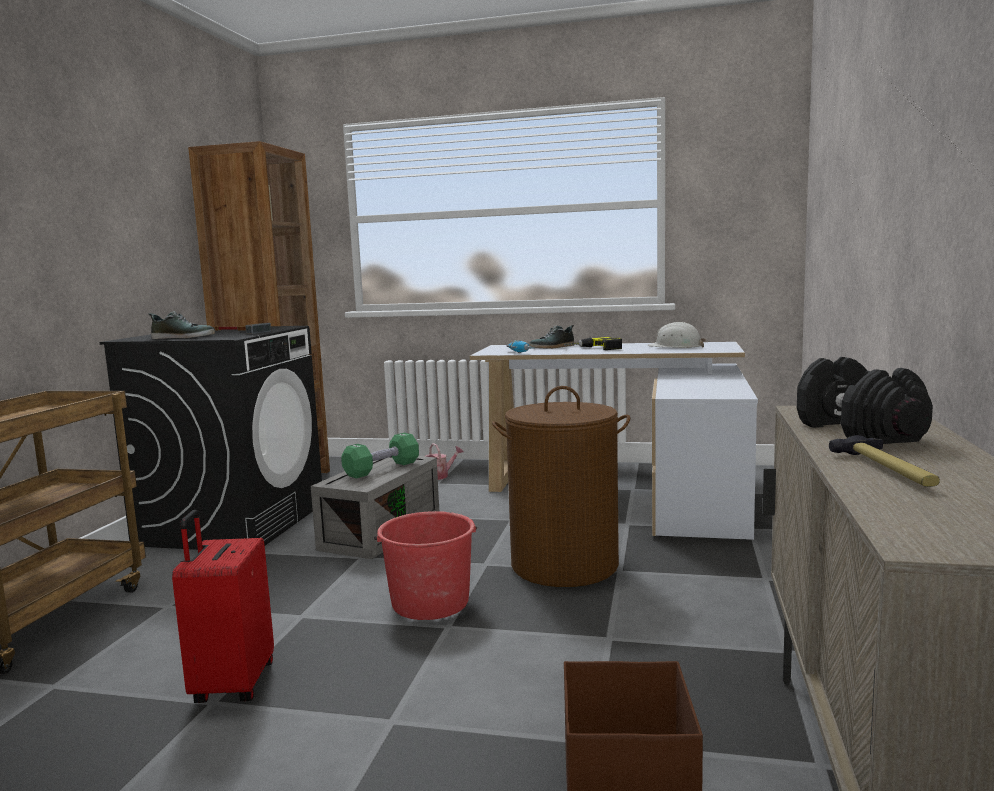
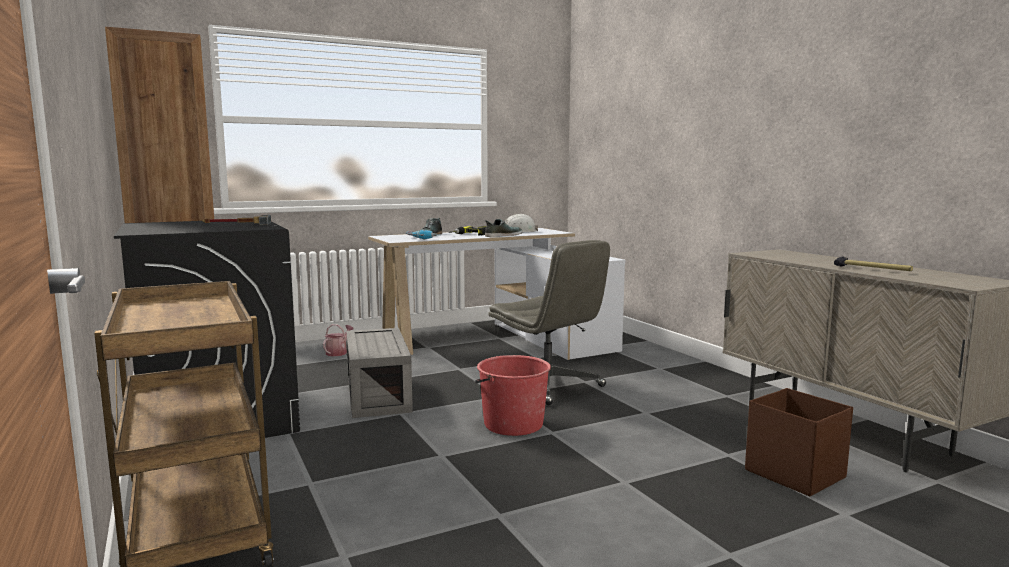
camera: 40 degrees left, 0 degrees up
(183, 337) = (204, 229): shoe -> shoe (503, 235)
(232, 684) = (488, 503): red suitcase -> none
(382, 469) = (378, 340): green dumbbell -> none
(564, 565) = (549, 386): brown laundry basket -> grey office chair
(859, 432) = (807, 259): black dumbbell -> none

